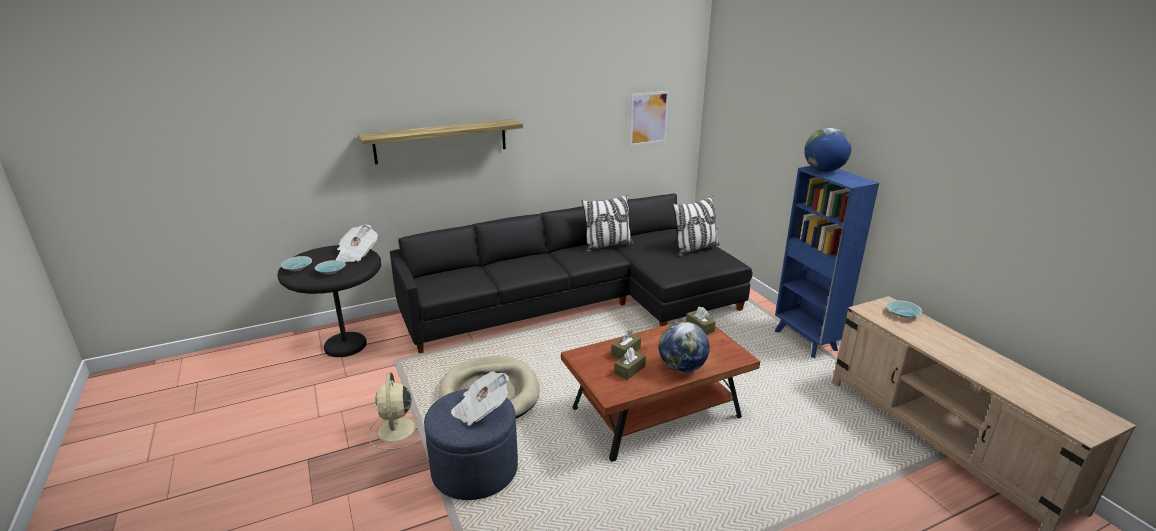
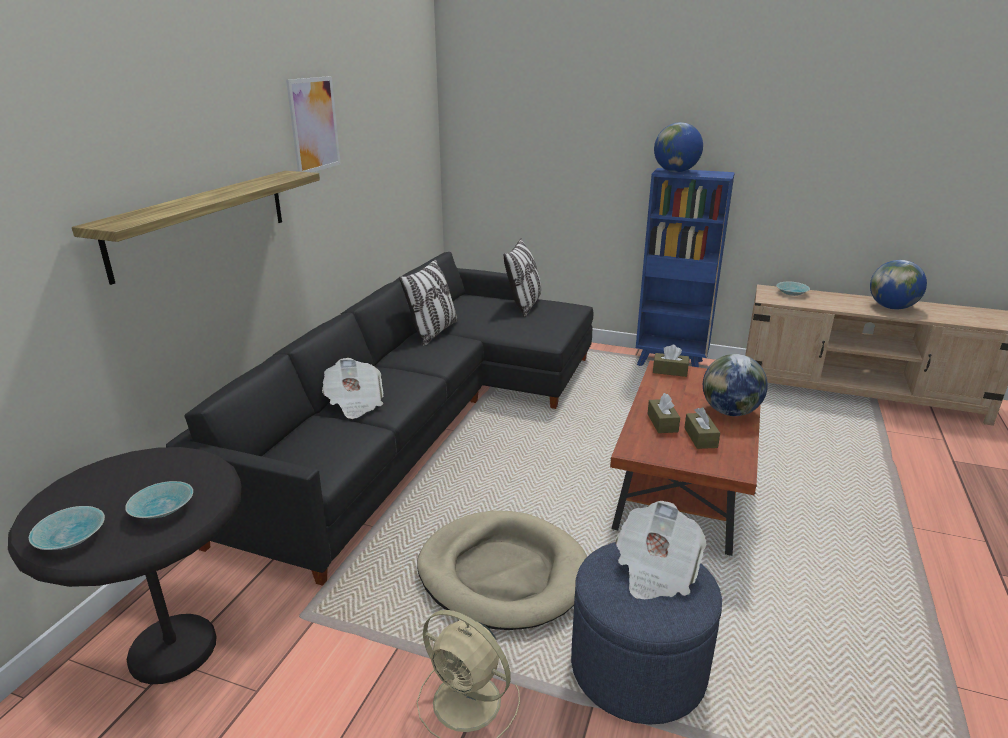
camera: 45 degrees left, 0 degrees up
(356, 255) = (158, 465): newspaper -> newspaper (355, 403)
(648, 118) = (404, 157): picture -> picture (314, 125)
(980, 363) = (891, 307): none -> globe

